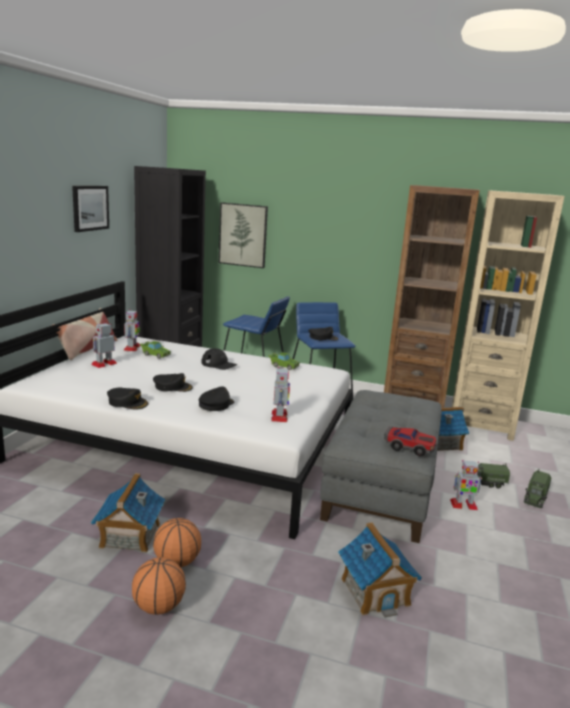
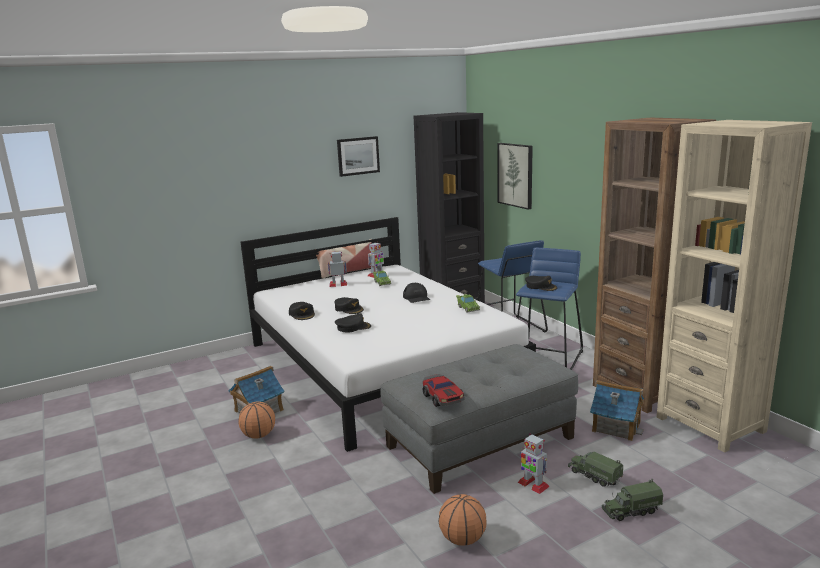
camera: 45 degrees right, 0 degrees up
(159, 607) = (215, 454): basketball -> basketball (462, 539)
(279, 416) = (380, 346): toy robot -> none
(375, 591) = (342, 507): toy house -> none

